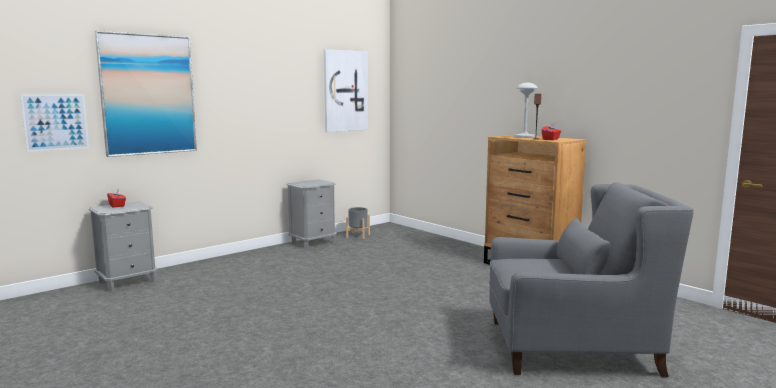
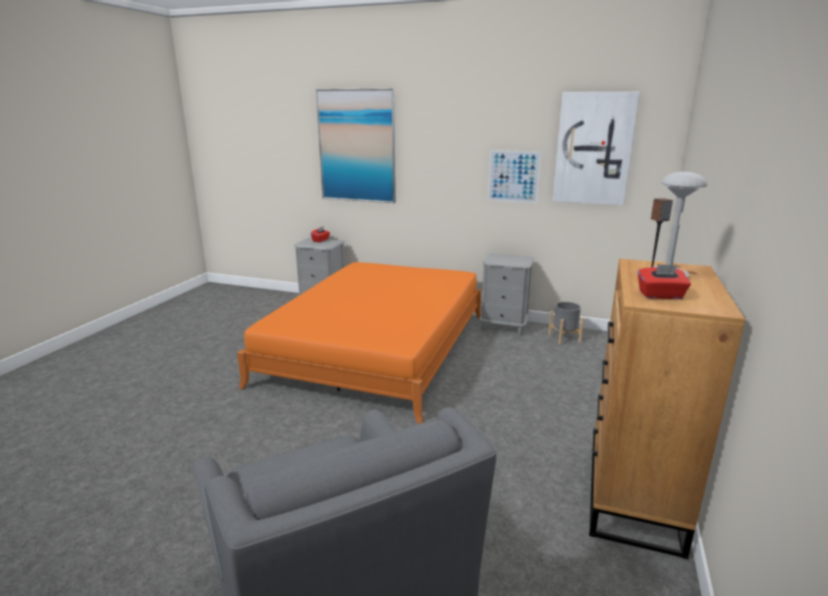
camera: 60 degrees right, 10 degrees up
(56, 122) = (291, 166): picture -> picture (513, 176)
(273, 281) = (377, 348): none -> orange bed

